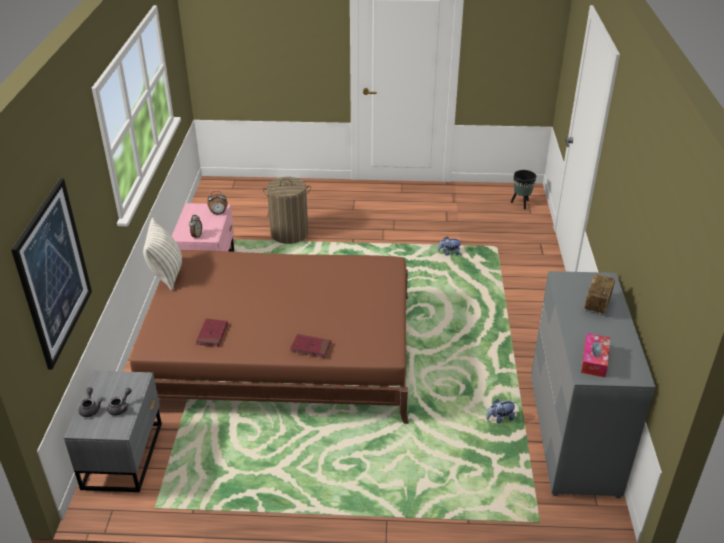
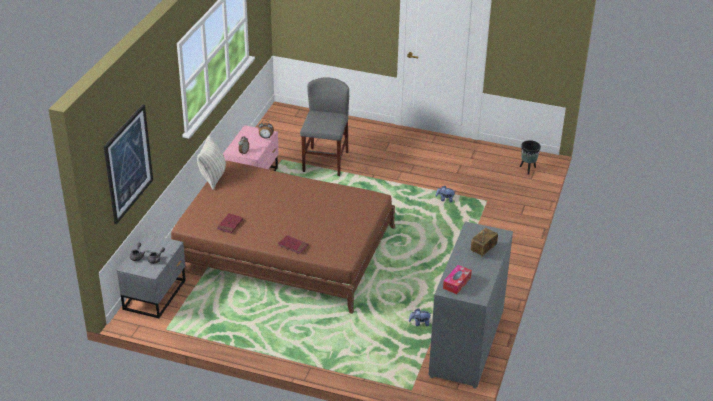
camera: 15 degrees right, 0 degrees up
(289, 233) = (325, 162): laundry basket -> grey chair

